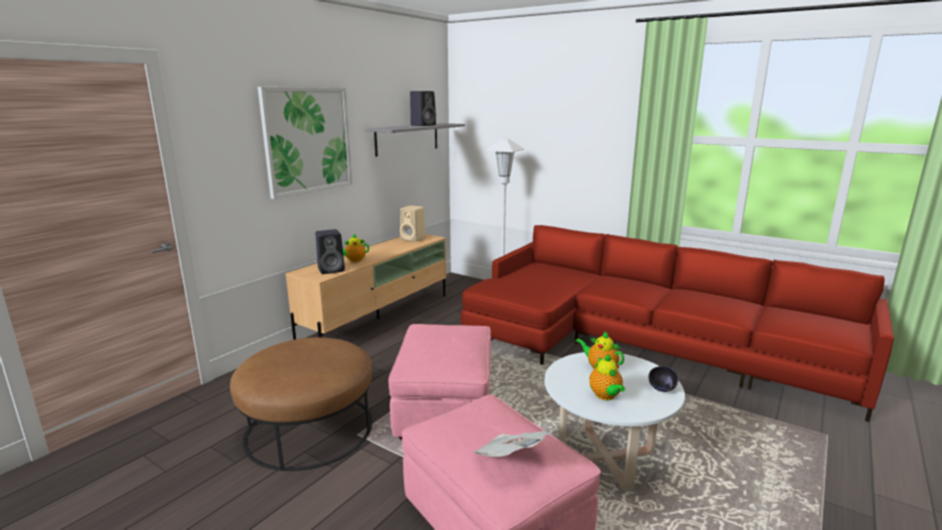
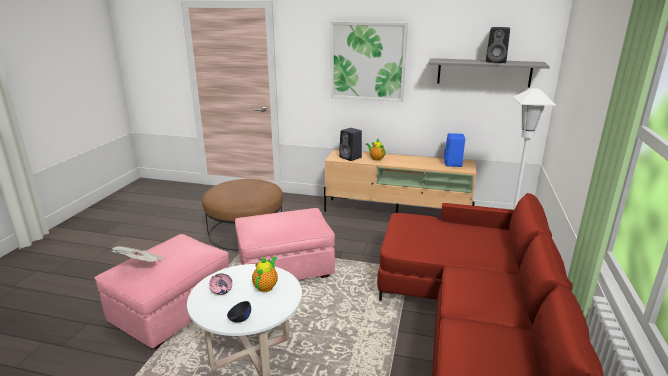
camera: 70 degrees right, 5 degrees up
(413, 239) = (453, 164): beige speaker -> blue speaker
(605, 396) = (221, 292): teapot -> pink bowl

